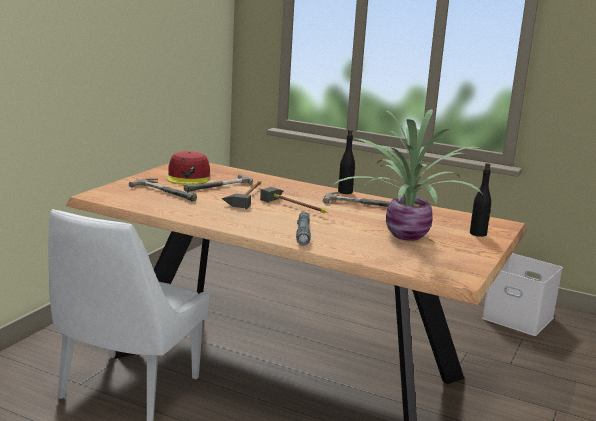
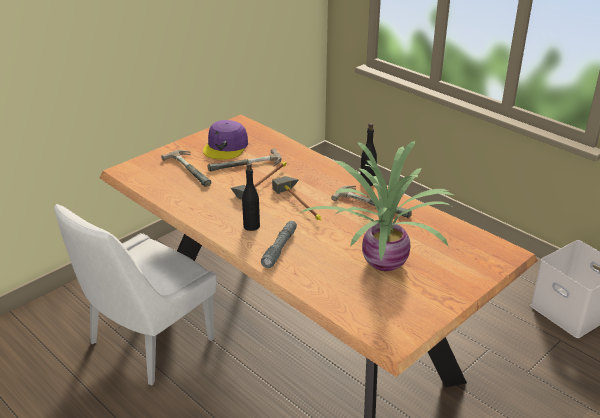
camera: 20 degrees right, 15 degrees up
(188, 177) = (226, 147): red cap -> purple cap
(478, 234) = (465, 268): black bottle -> black bottle (251, 226)

